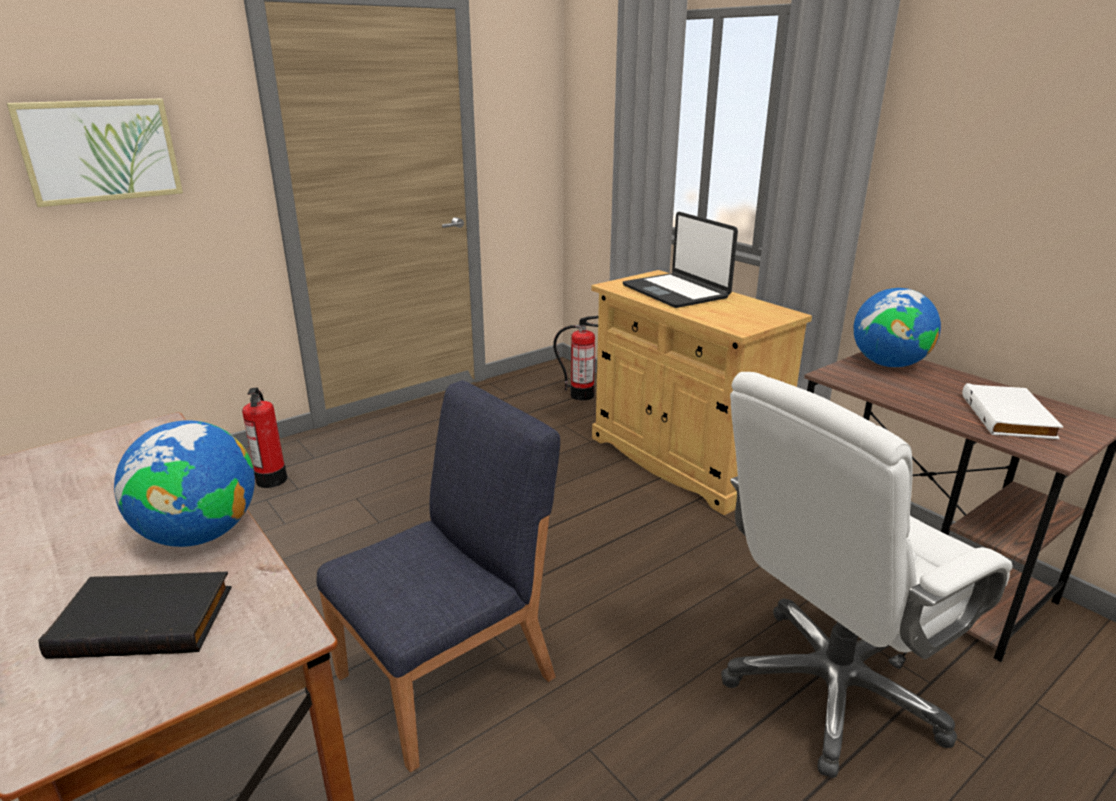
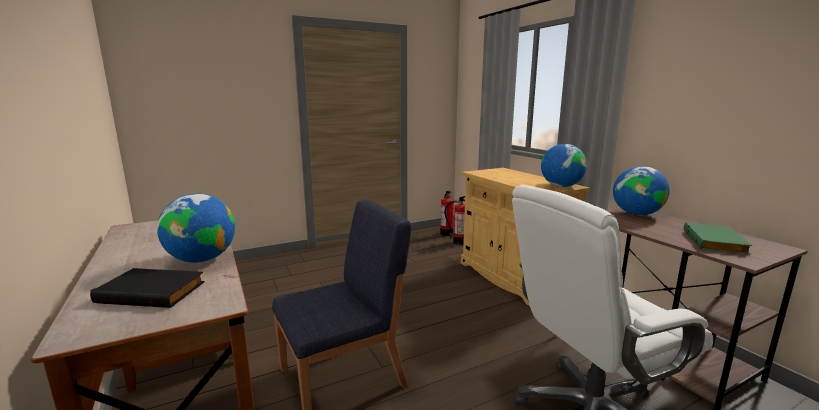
camera: 10 degrees right, 10 degrees down
(100, 151) = (214, 92): picture -> none
(272, 479) = (279, 270): fire extinguisher -> fire extinguisher (446, 233)
(676, 292) = (509, 175): laptop -> none
(766, 315) = (561, 186): none -> globe
(1010, 417) = (716, 242): white book -> green book

